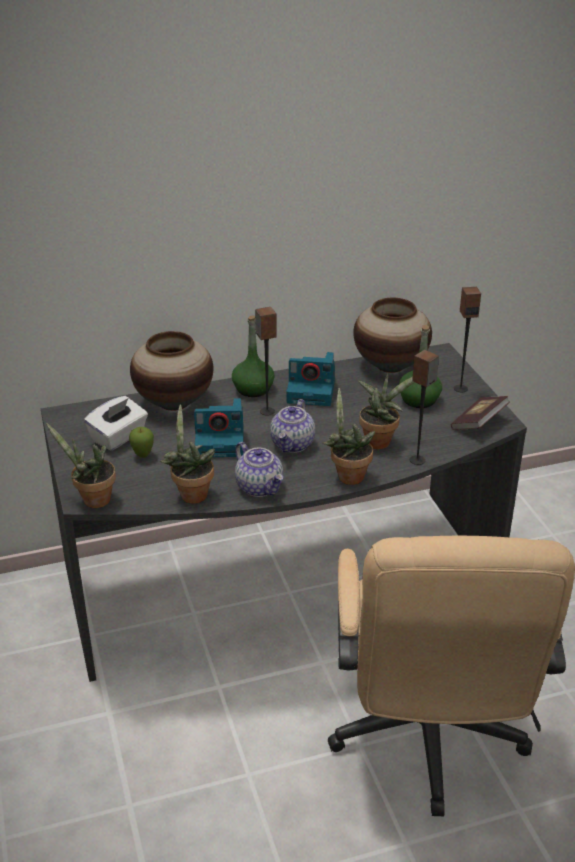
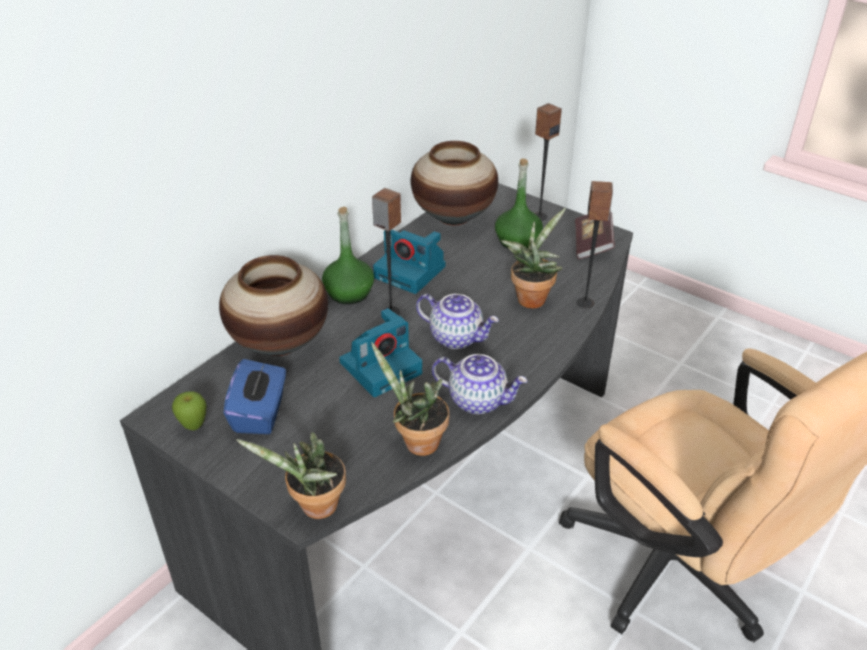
camera: 35 degrees left, 5 degrees up
(118, 437) = (260, 413): white tissue box -> blue tissue box
(143, 456) = (313, 423): apple -> apple (194, 427)
(293, 444) = (457, 337): teapot -> teapot turned 45 degrees counterclockwise
(312, 391) = (411, 272): camera -> camera turned 60 degrees clockwise
(347, 475) = (544, 347): potted plant -> none

